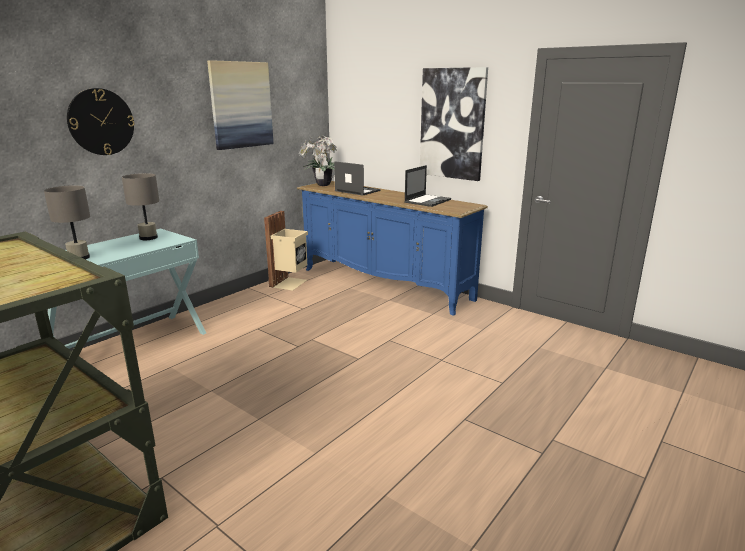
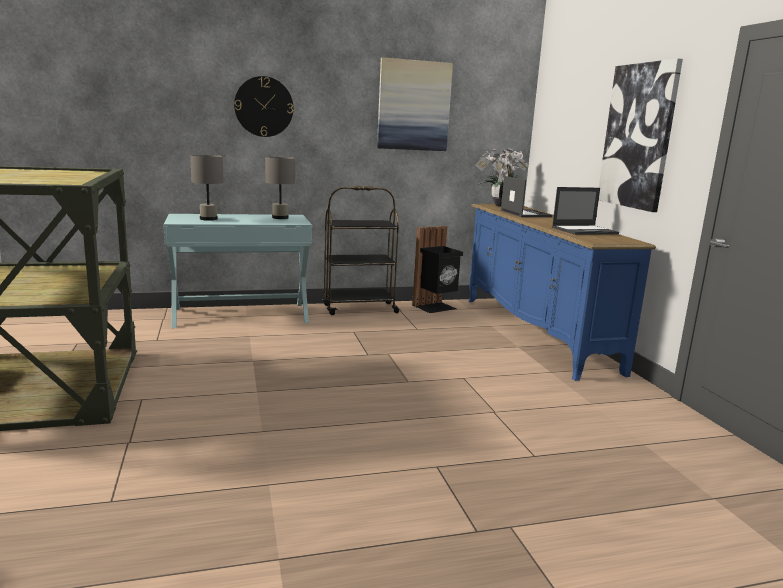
camera: 35 degrees right, 5 degrees down
(231, 304) = (359, 309): none -> black cart
(290, 283) = (436, 307): beige trash can -> black trash can

